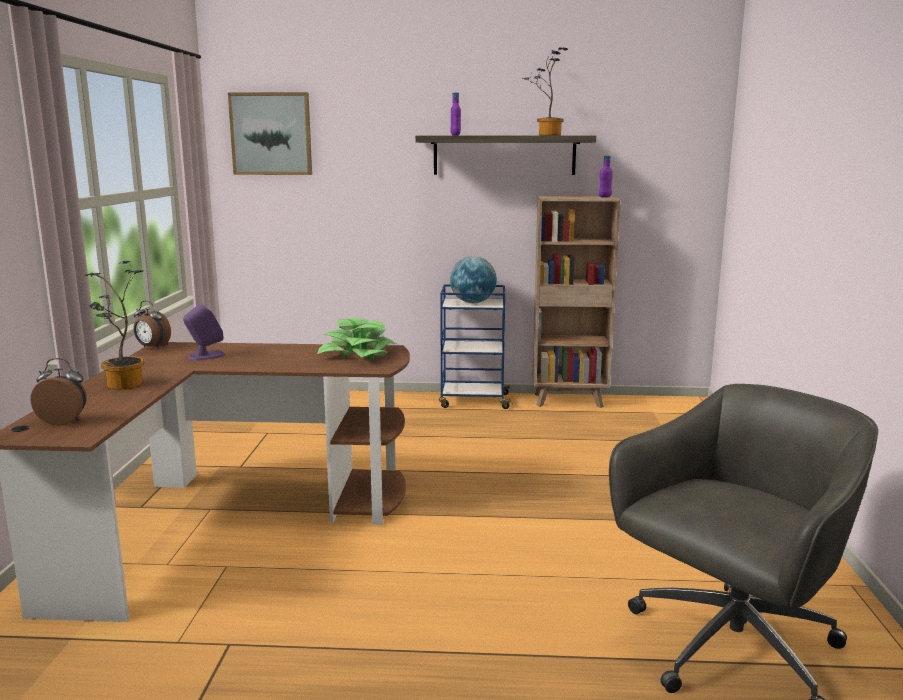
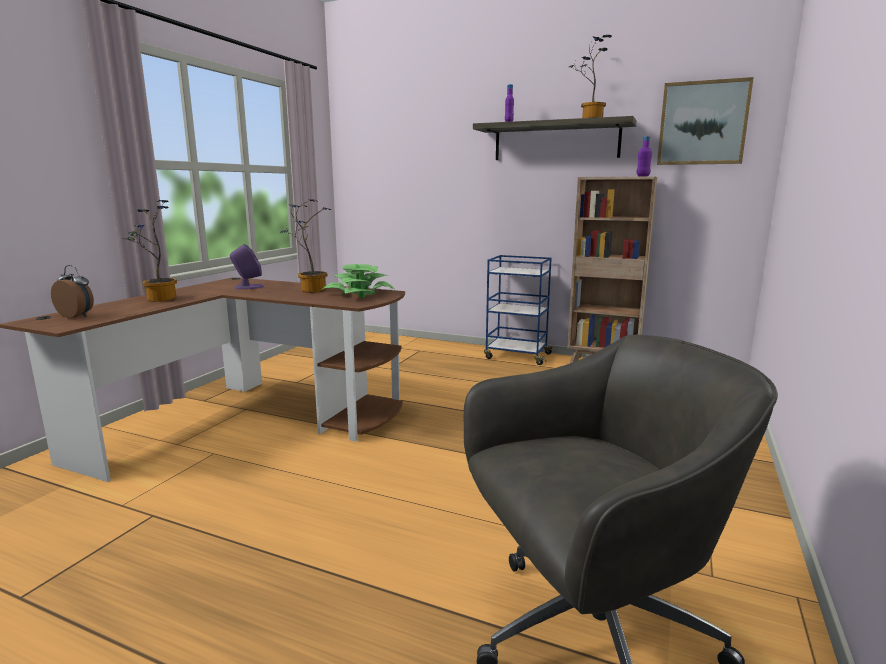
camera: 20 degrees right, 0 degrees up
(152, 347) = (224, 279): alarm clock -> none
(271, 134) = (374, 130): picture -> picture (702, 123)
(292, 353) = (310, 290): none -> potted plant
(473, 302) = (518, 270): globe -> none

